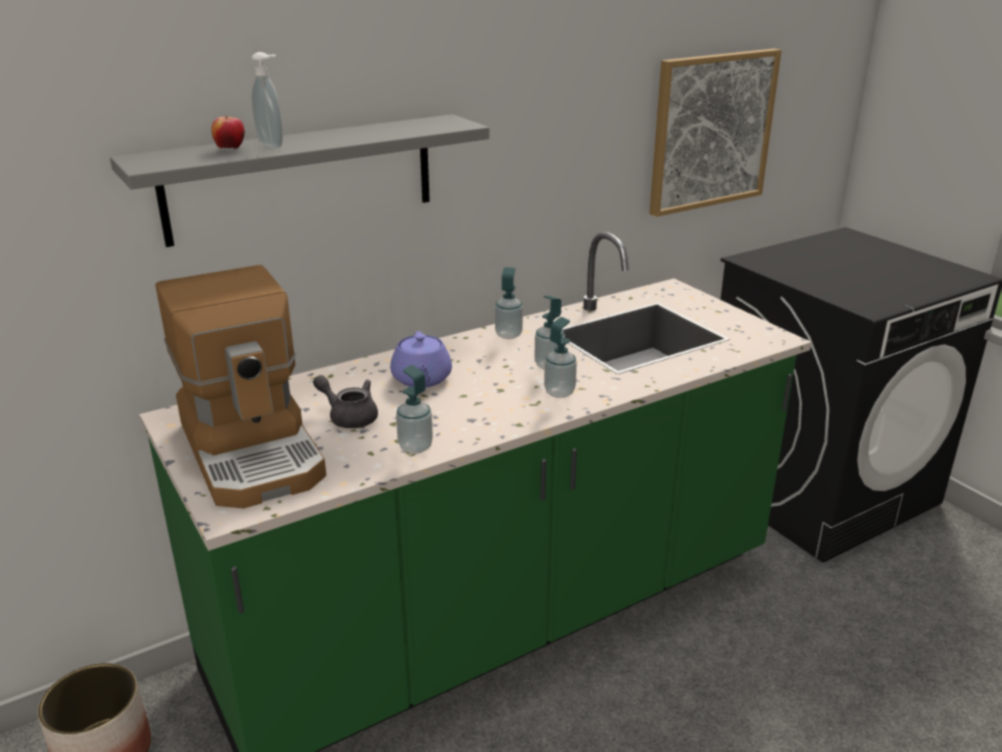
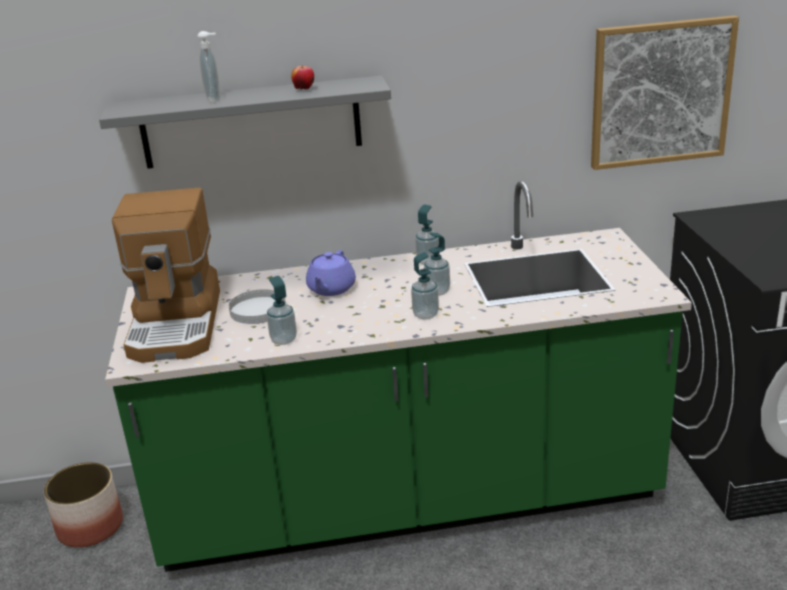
camera: 25 degrees right, 0 degrees up
(230, 149) = (184, 101): apple -> apple (304, 89)
(349, 416) = (257, 310): grey teapot -> white plate

